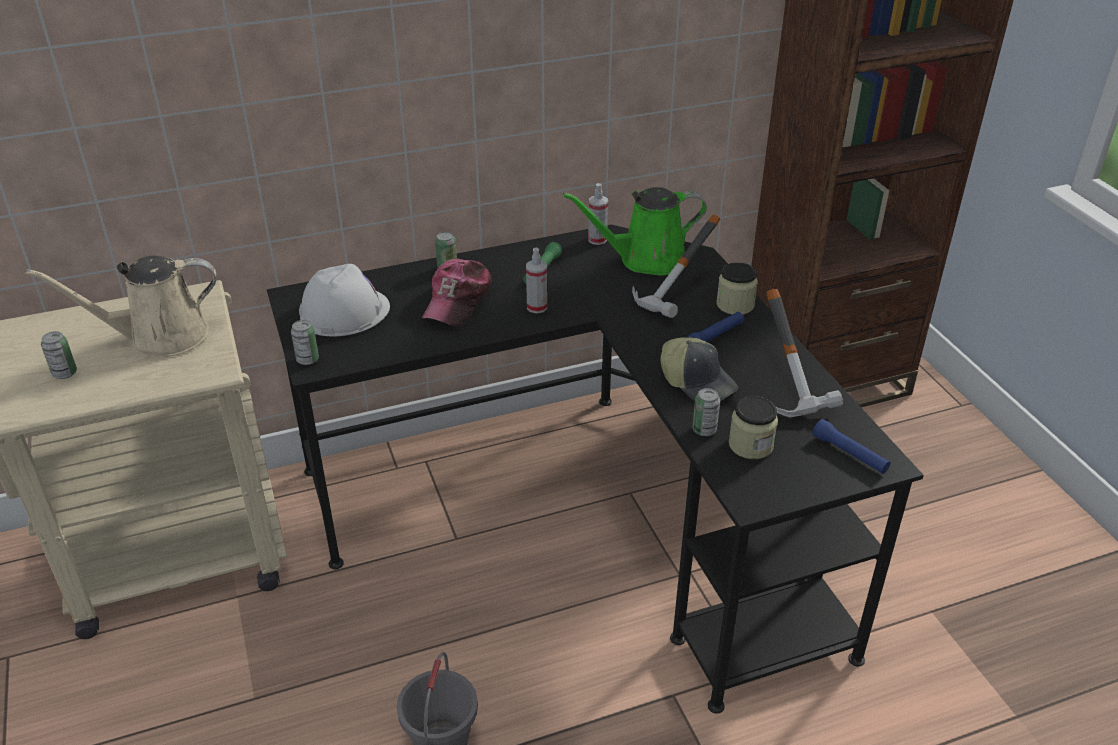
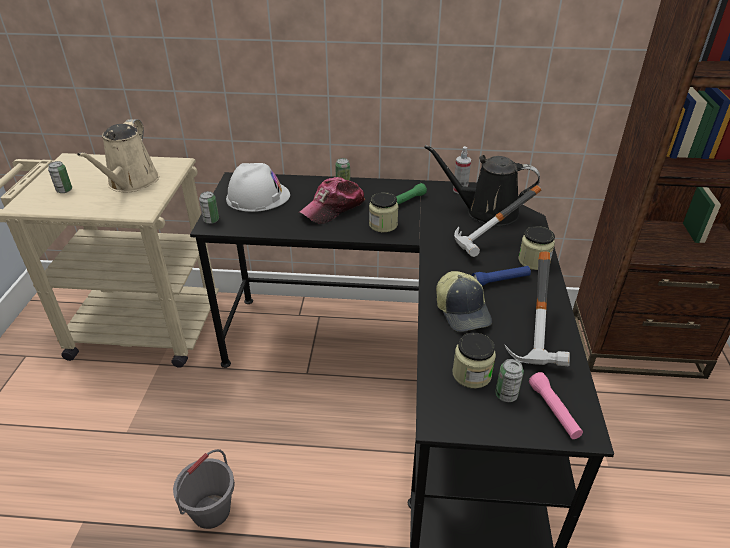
camera: 25 degrees right, 0 degrees up
(160, 337) = (131, 183): beige watering can -> beige watering can turned 90 degrees counterclockwise
(537, 307) = (383, 225): spray bottle -> jar
(646, 260) = (486, 212): green watering can -> black watering can
(704, 430) = (442, 350): can -> can (506, 395)
(849, 454) = (554, 411): blue flashlight -> pink flashlight

